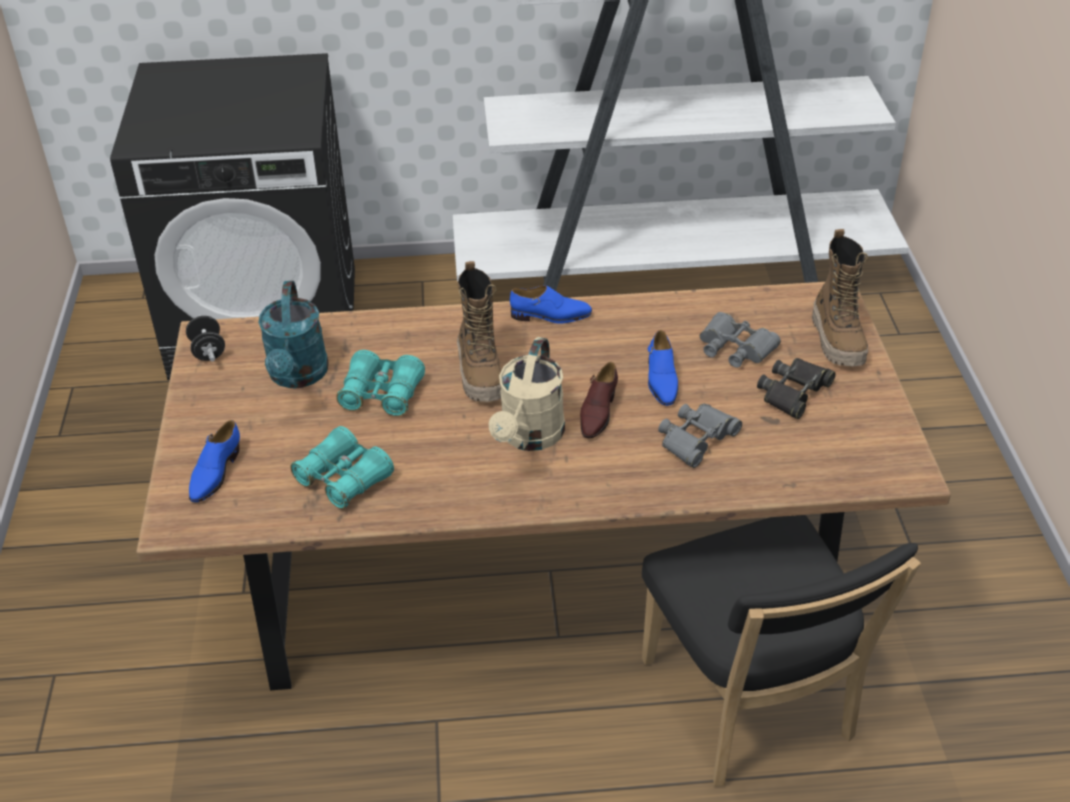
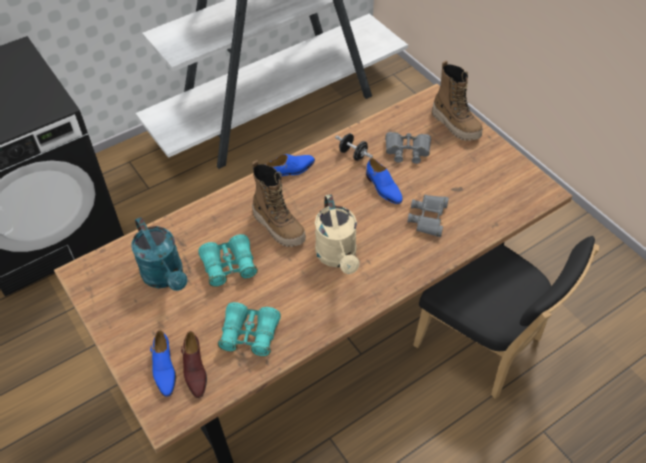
camera: 30 degrees left, 10 degrees up
(208, 351) = (90, 284): black dumbbell -> black dumbbell (353, 154)
(597, 412) = (364, 224): brown shoe -> brown shoe (194, 370)
(794, 392) = (457, 166): black binoculars -> none

